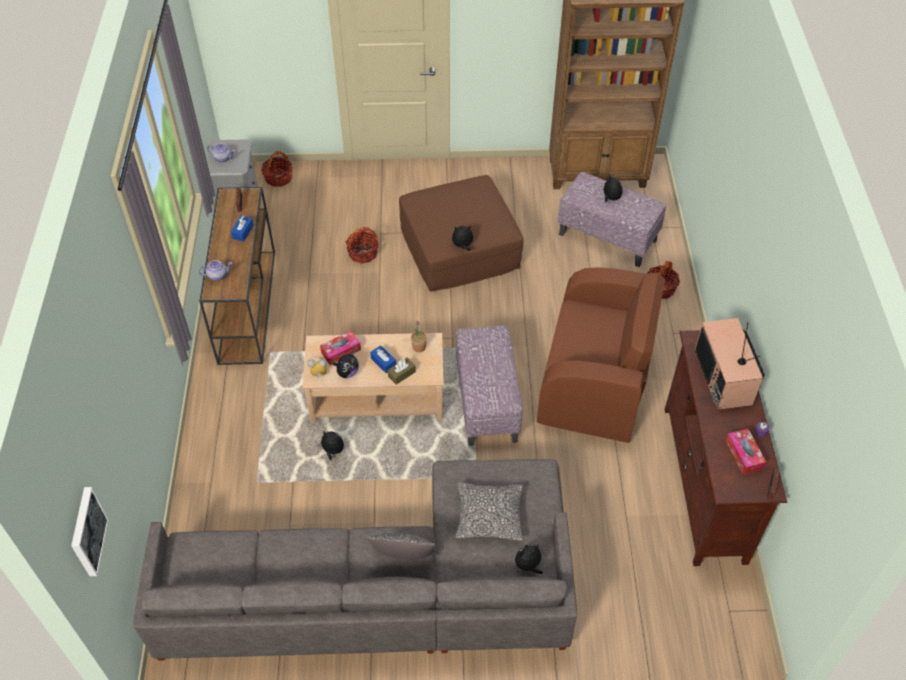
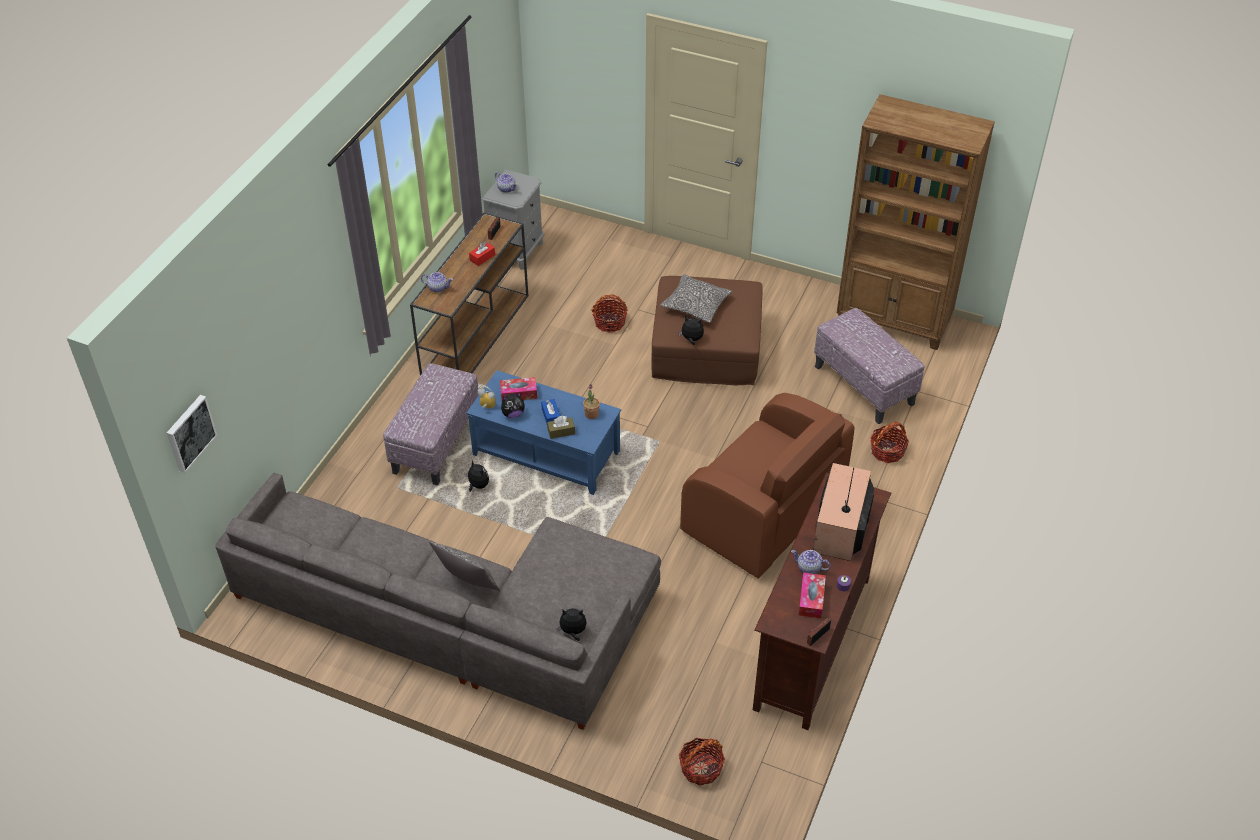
camera: 25 degrees right, 5 degrees down
(243, 232) = (482, 257): blue tissue box -> red tissue box
(278, 178) = (571, 229): basket -> basket (701, 768)
(376, 396) = (545, 453): beige coffee table -> blue coffee table
(487, 402) = (645, 495): ottoman -> ottoman (437, 444)
(489, 516) = (564, 578): pillow -> pillow (696, 305)
(610, 198) = (868, 341): plush toy -> none
(723, 426) = (809, 568): none -> teapot

